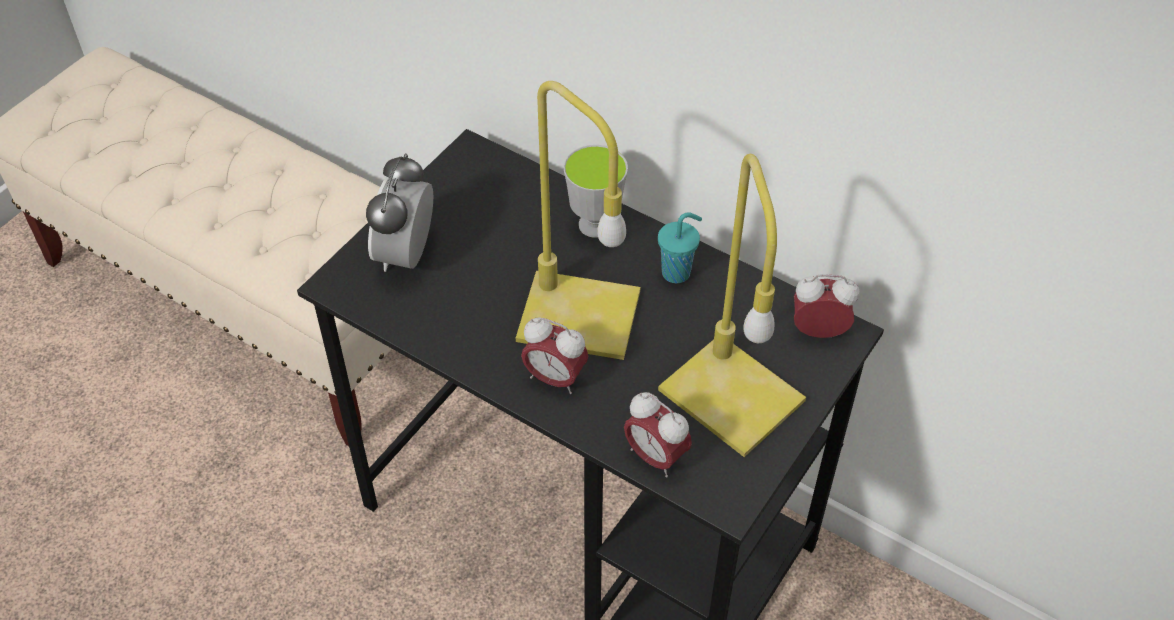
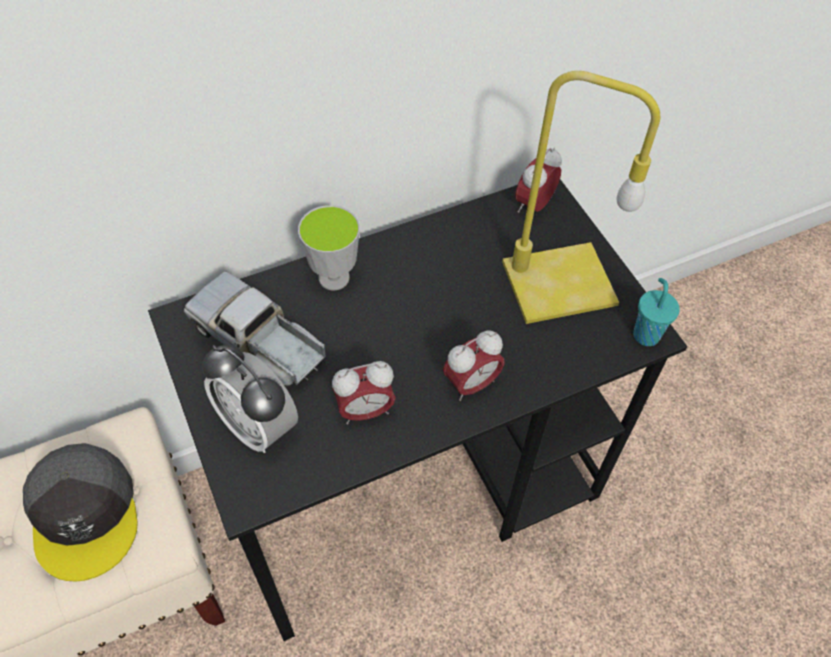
camera: 60 degrees left, 5 degrees up
(317, 238) = (85, 513): none -> grey cap
(488, 211) = (259, 341): none -> toy truck
(575, 316) = (418, 339): yellow table lamp -> none
(655, 457) = (587, 358): alarm clock -> alarm clock (365, 411)
(677, 272) = (422, 253): turquoise cup -> turquoise cup (646, 334)

